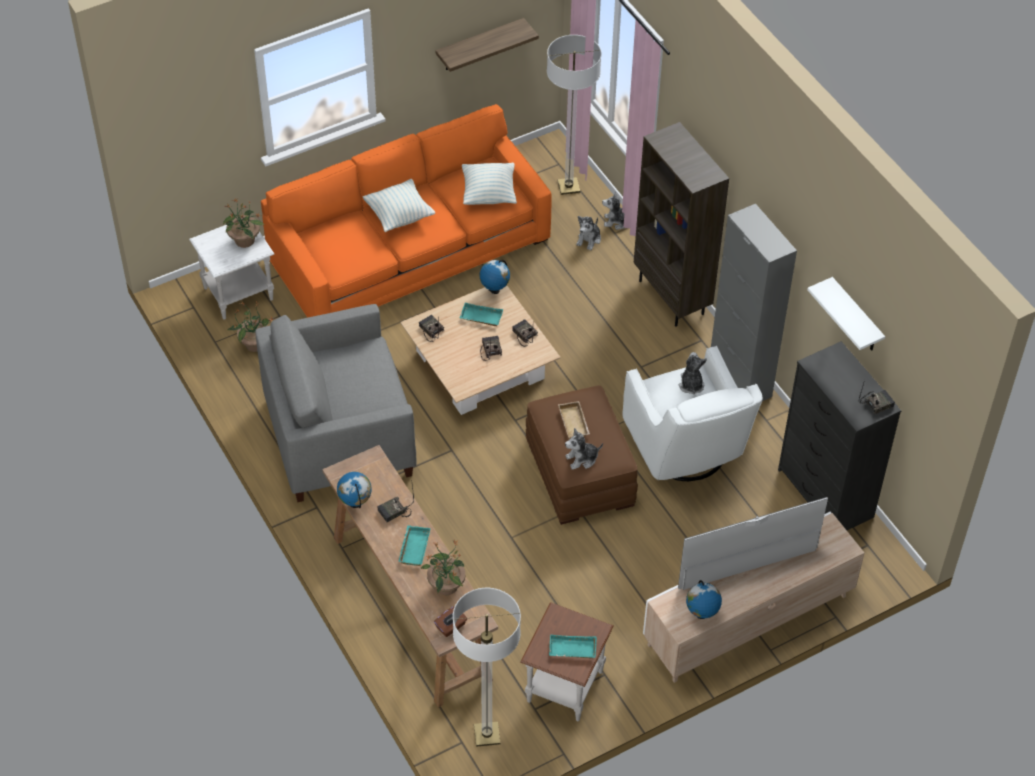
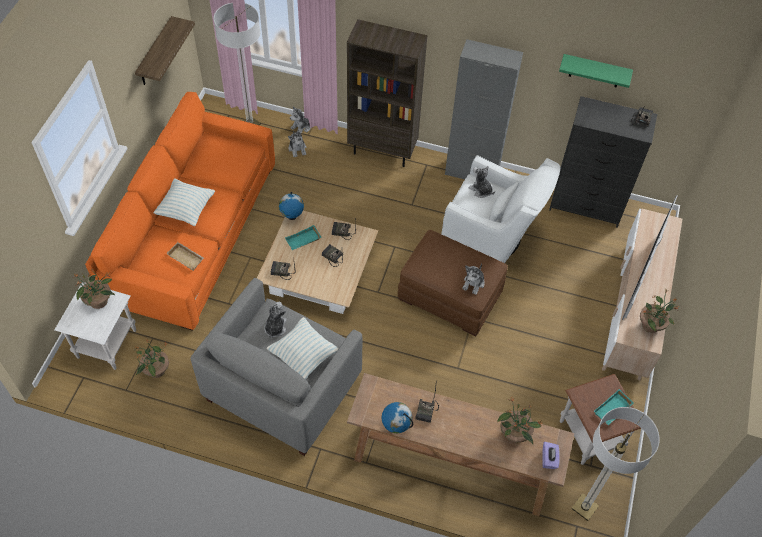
camera: 45 degrees left, 5 degrees up
(358, 362) = (275, 327): none -> plush toy
(413, 547) = (465, 425): turquoise tray -> none
(451, 627) = (549, 459): brown tissue box -> purple tissue box
(489, 194) = (229, 156): pillow -> pillow (303, 355)
(575, 423) = (444, 264): beige tray -> beige tray (186, 257)
(701, 614) = (651, 325): globe -> potted plant
(856, 317) = (595, 71): white shelf -> green shelf

